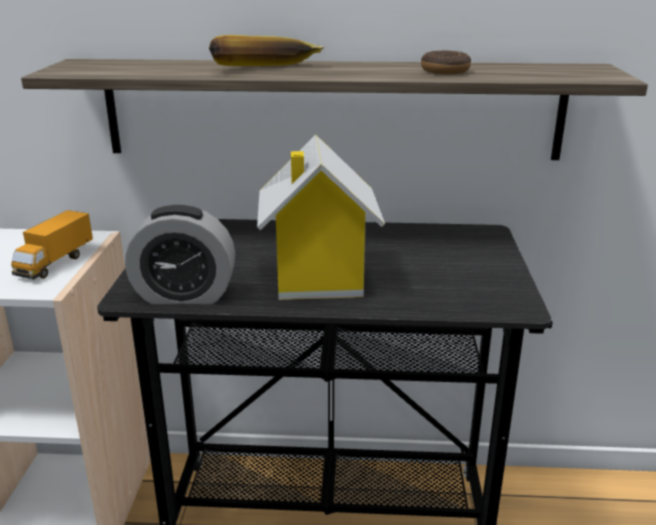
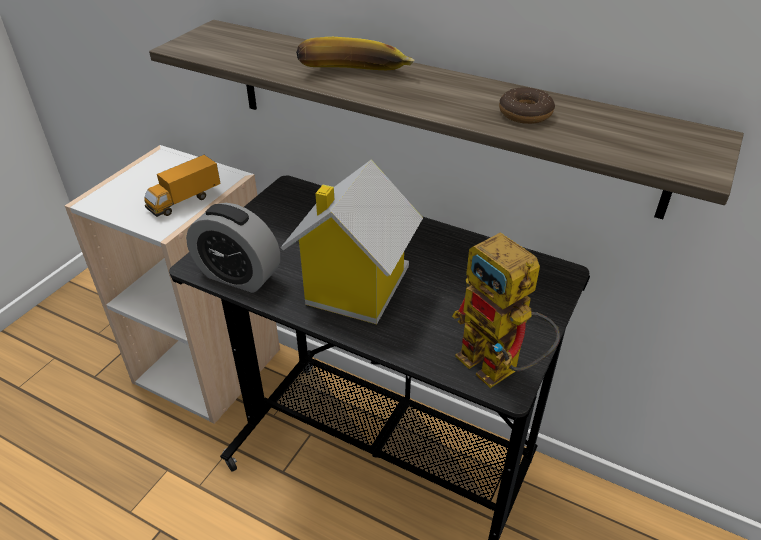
camera: 25 degrees right, 15 degrees up
(501, 299) = (499, 368): none -> toy robot

